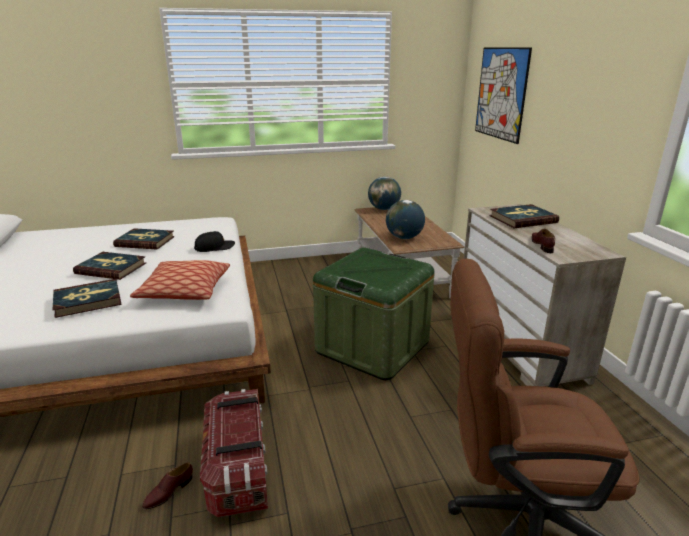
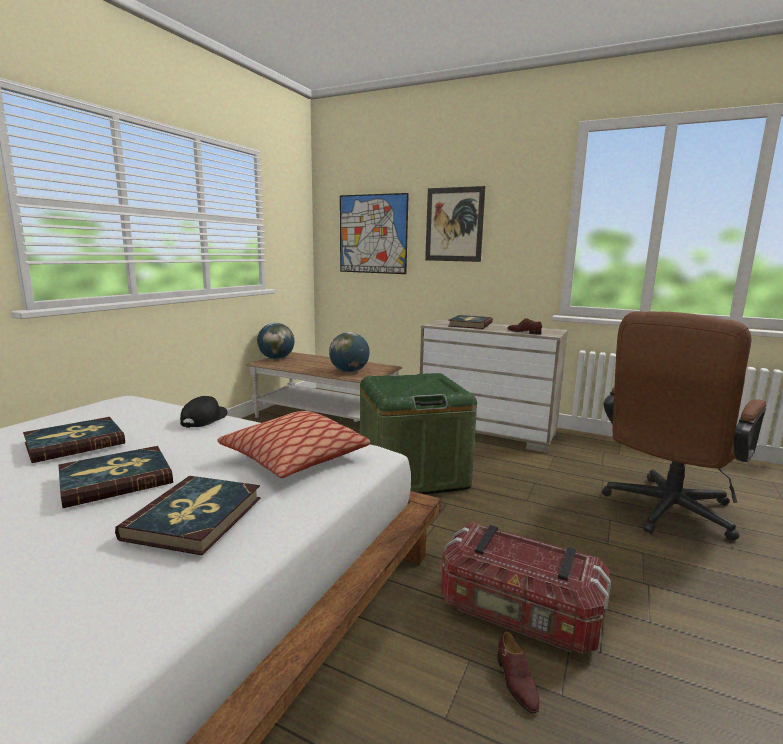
camera: 50 degrees left, 10 degrees down
(563, 91) = (454, 224): none -> picture

